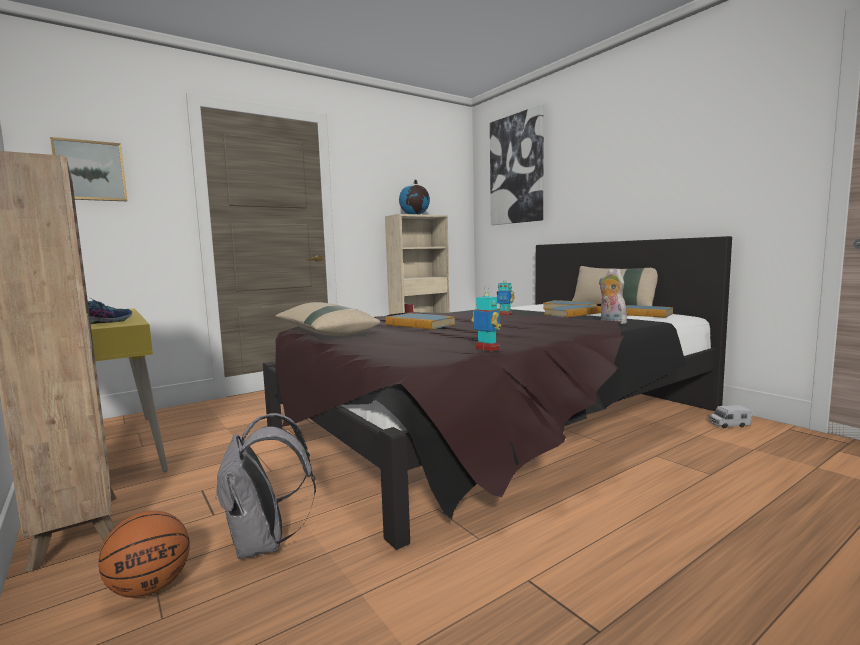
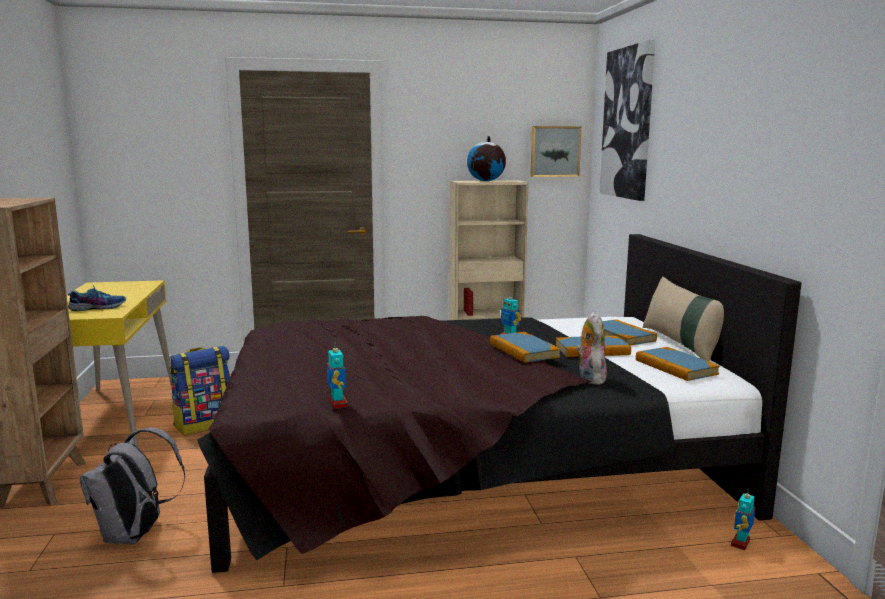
camera: 25 degrees right, 5 degrees up
(90, 171) = (136, 145): picture -> picture (554, 151)
(150, 588) = (42, 546): basketball -> none
(222, 440) = (204, 424): none -> backpack
(324, 332) = (274, 341): beige pillow -> none
(420, 324) = (365, 347): book -> book (523, 350)
(729, 425) = (741, 543): toy truck -> toy robot

